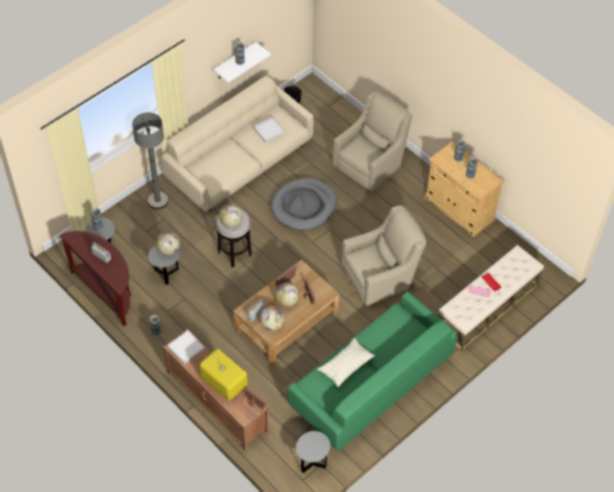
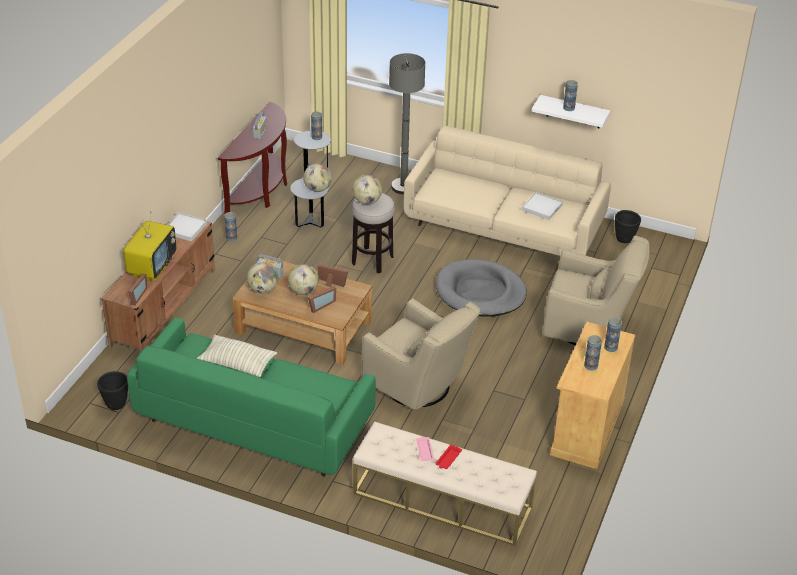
camera: 65 degrees right, 15 degrees down
(312, 463) = (115, 404): grey side table -> black planter

